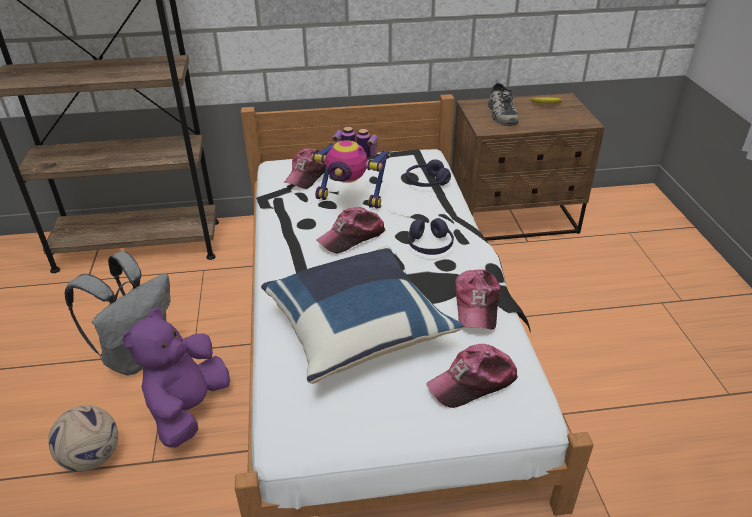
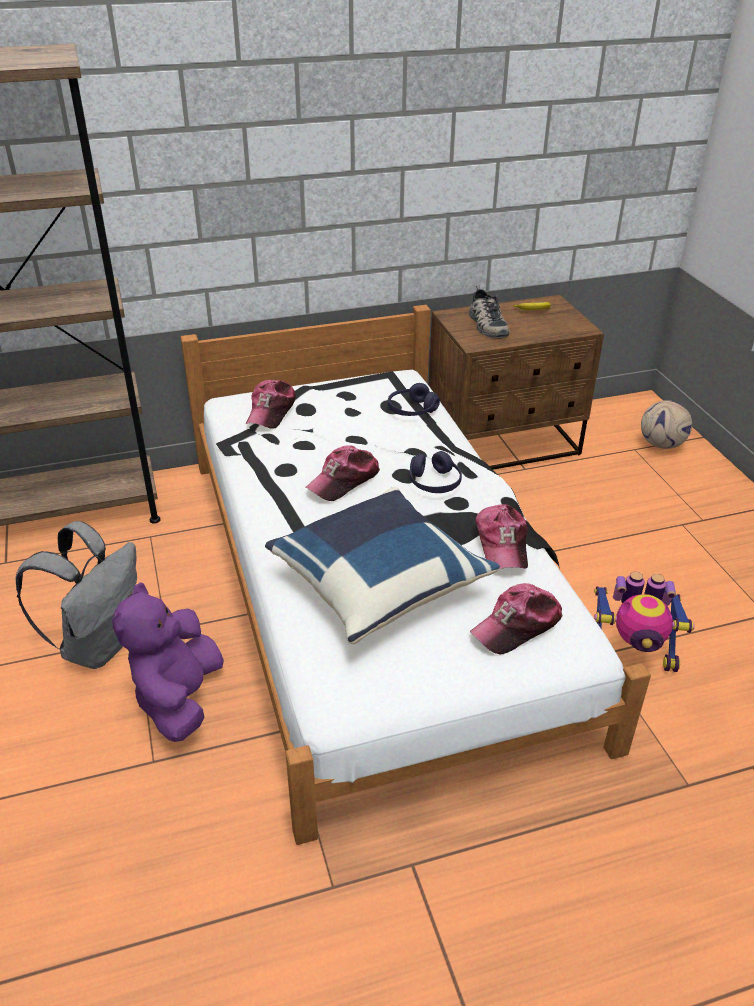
camera: 10 degrees left, 0 degrees up
(92, 458) = (79, 767): football -> football (662, 445)
(351, 198) = (330, 435): toy robot -> toy robot (632, 656)

